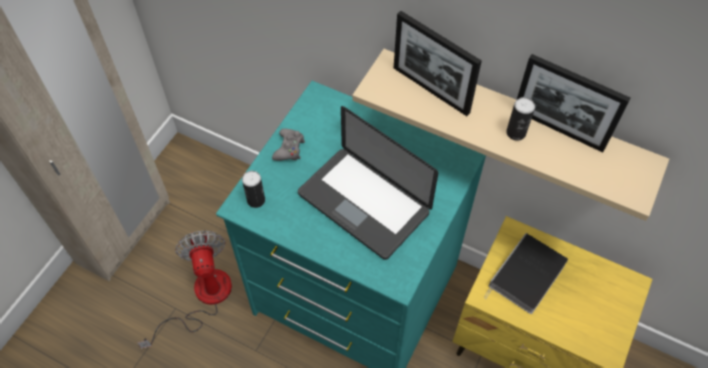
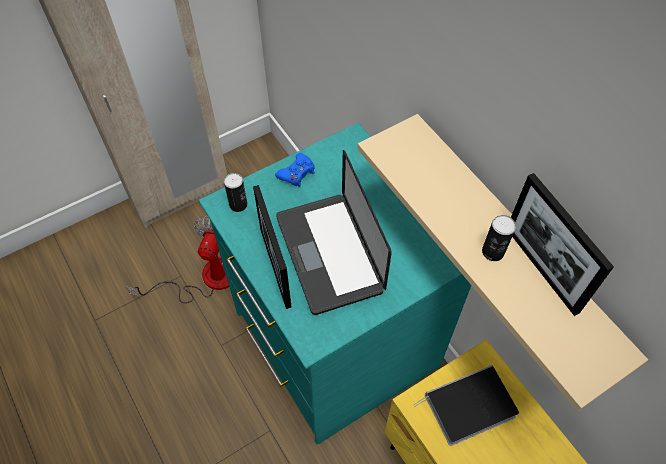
camera: 30 degrees right, 0 degrees up
(289, 148) = (297, 173): grey game controller -> blue game controller
(431, 90) = (435, 172): picture frame -> picture frame (275, 267)

